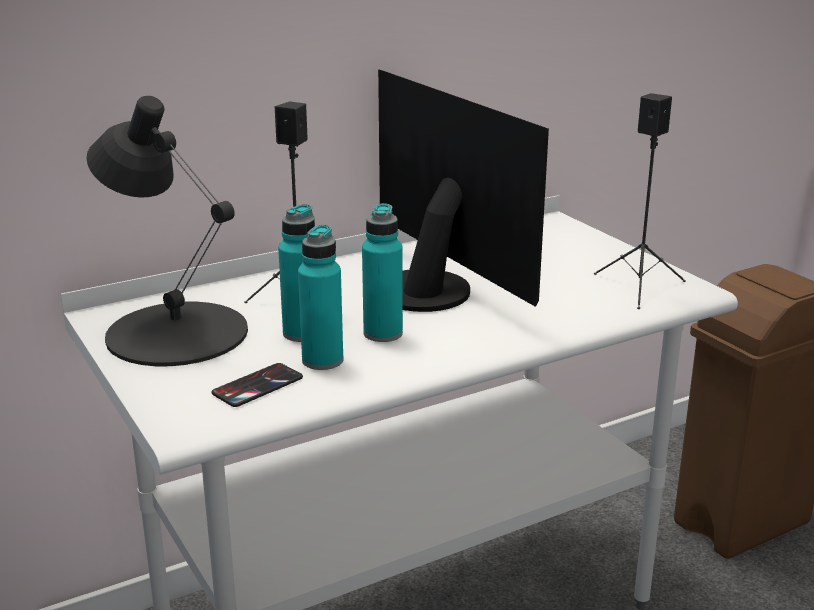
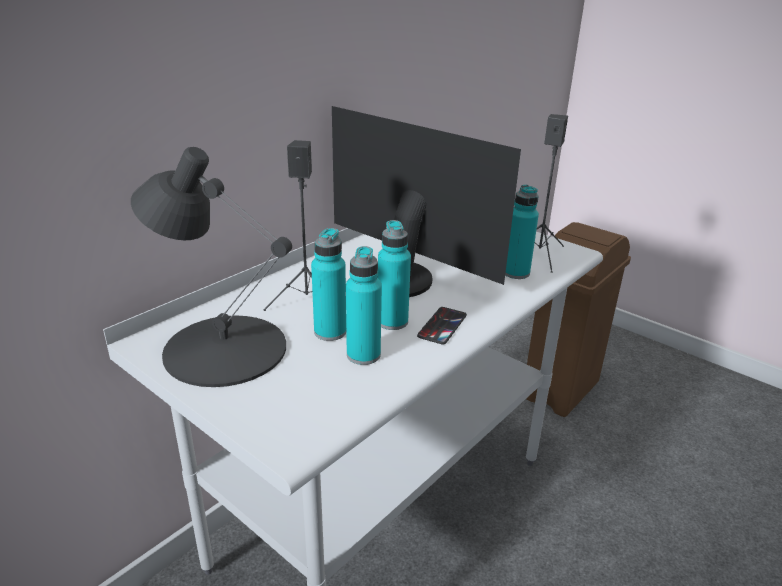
camera: 20 degrees left, 5 degrees up
(257, 386) = (327, 389): phone -> phone (442, 326)
(587, 303) = (516, 273): none -> turquoise bottle

